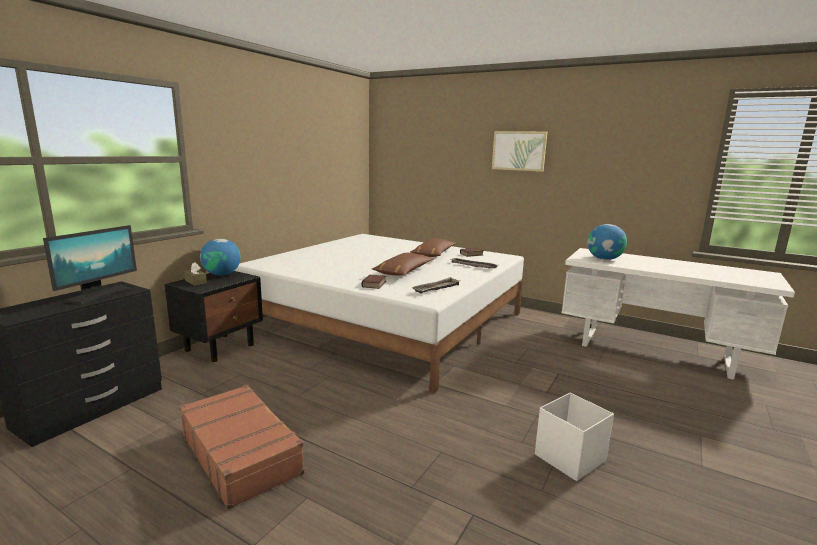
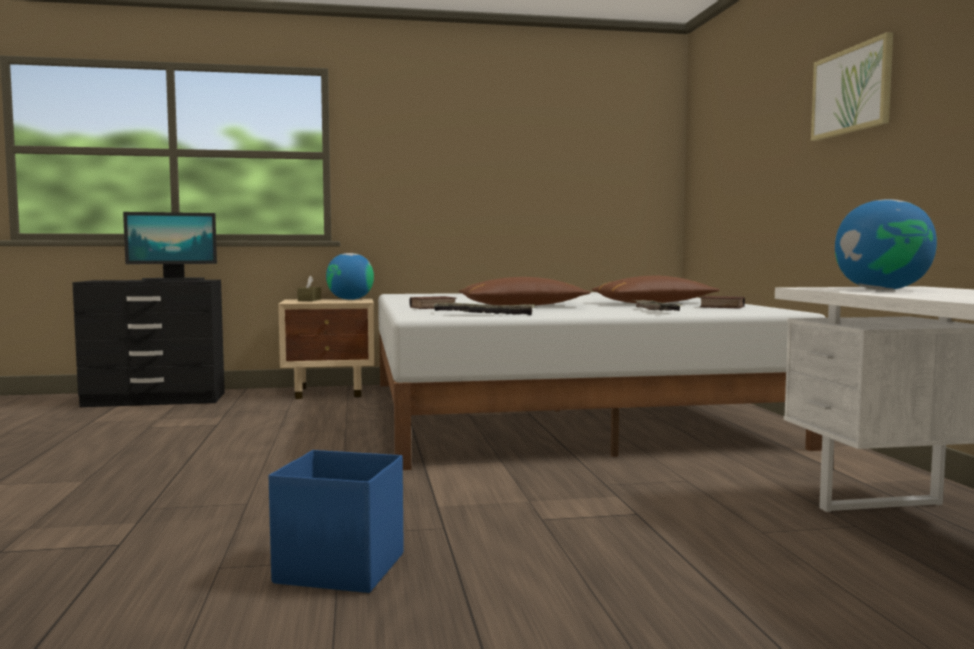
camera: 50 degrees right, 10 degrees down
(220, 347) = (330, 392): black nightstand -> beige nightstand
(241, 453) = (137, 446): brown suitcase -> none
(569, 458) = (339, 568): white storage box -> blue storage box

